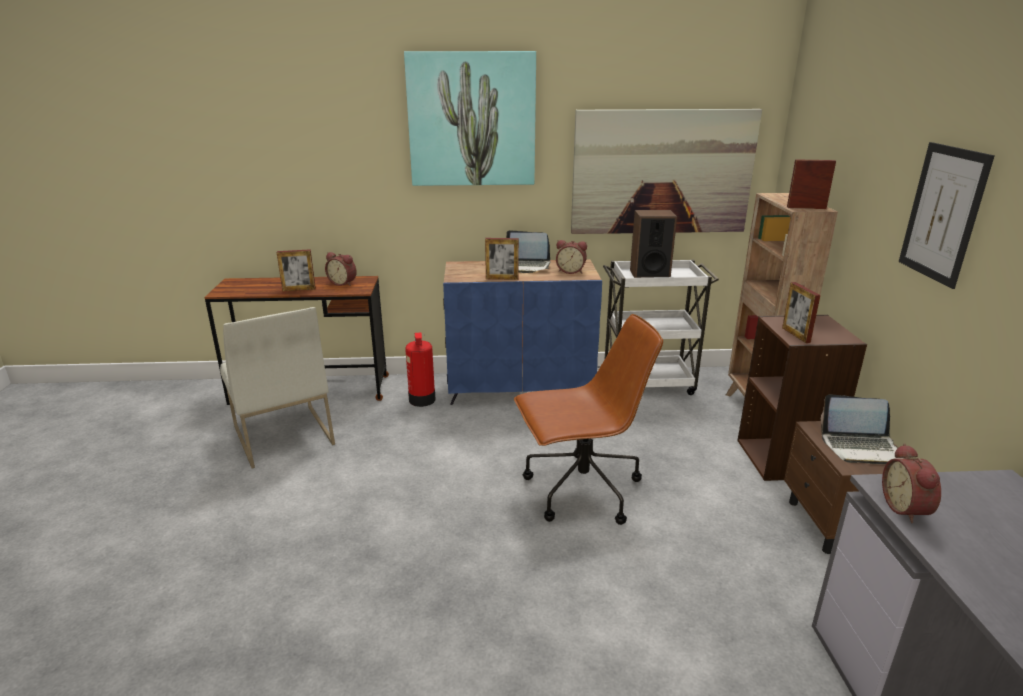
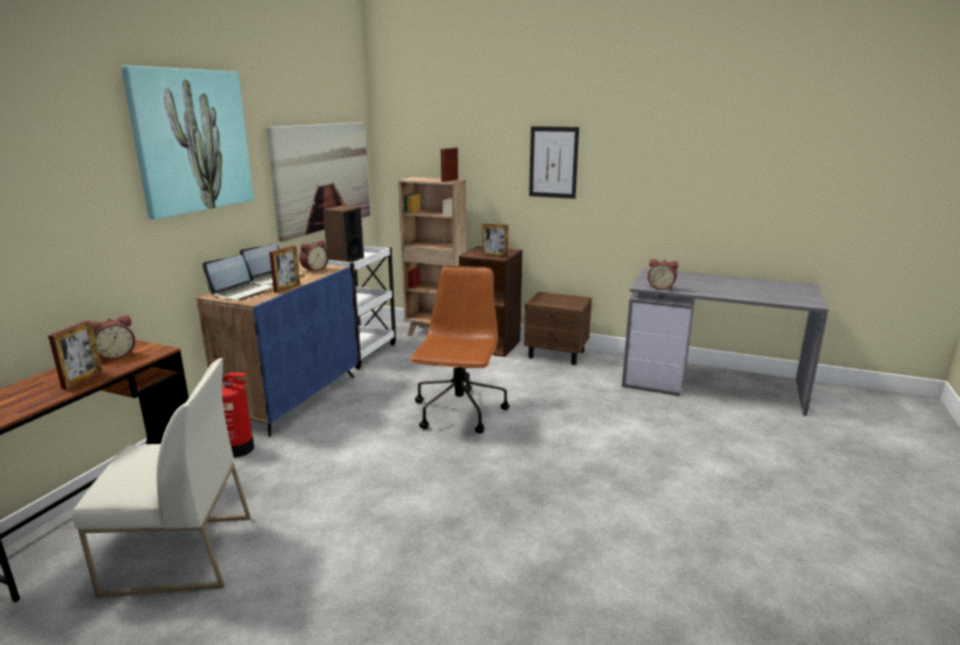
camera: 65 degrees left, 5 degrees down
(860, 447) = (562, 300): laptop -> laptop (242, 292)

